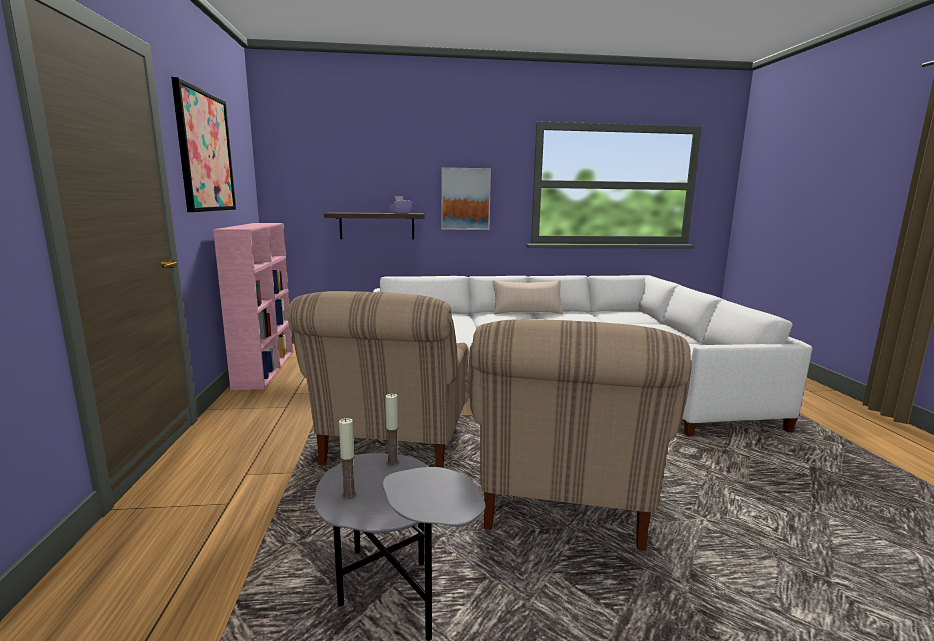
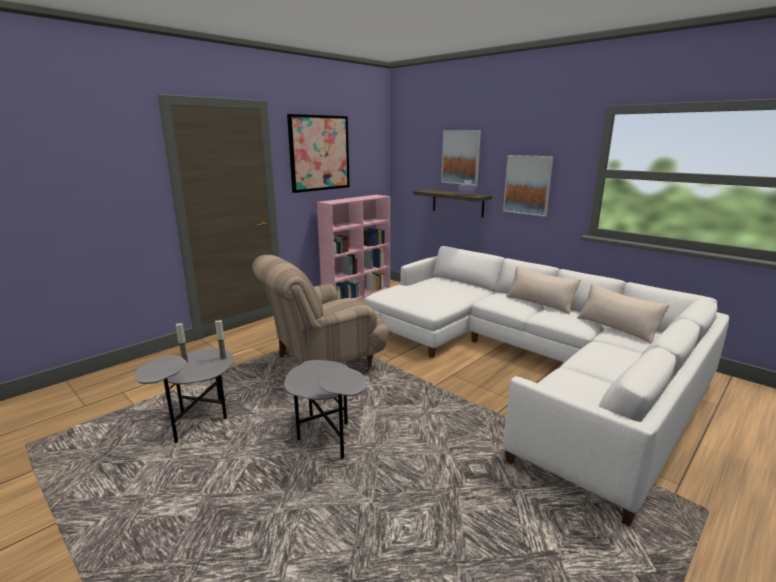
camera: 50 degrees right, 5 degrees up
(377, 170) = (461, 157): none -> picture
(563, 501) = (328, 438): beige armchair -> grey side table
(608, 314) = (617, 328): none -> beige pillow

